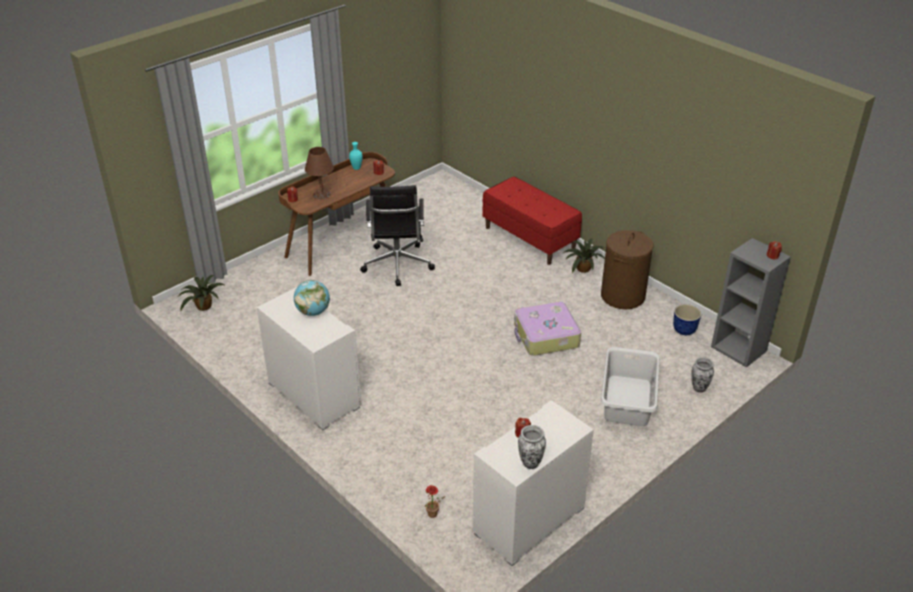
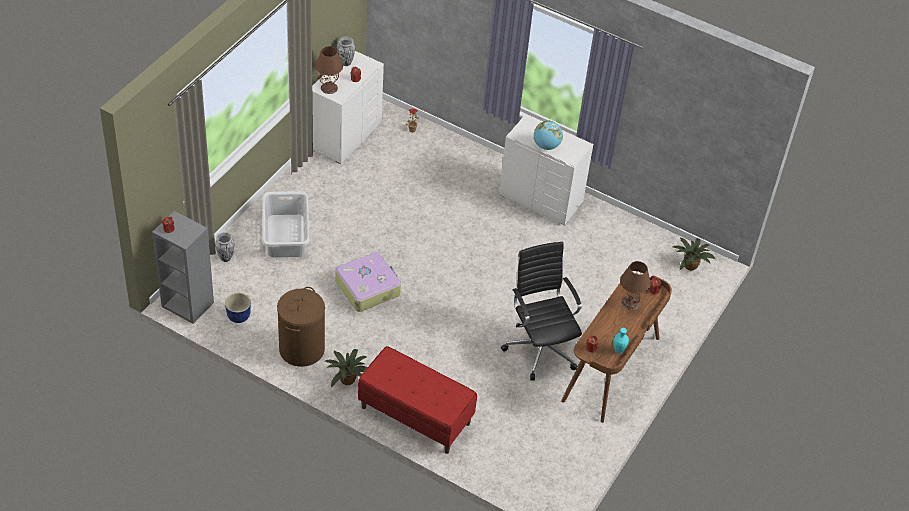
camera: 160 degrees right, 10 degrees up
(563, 426) = (329, 88): none -> brown table lamp

